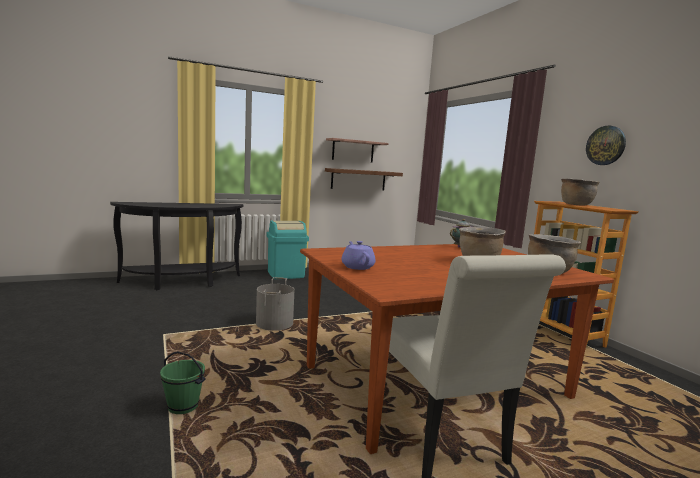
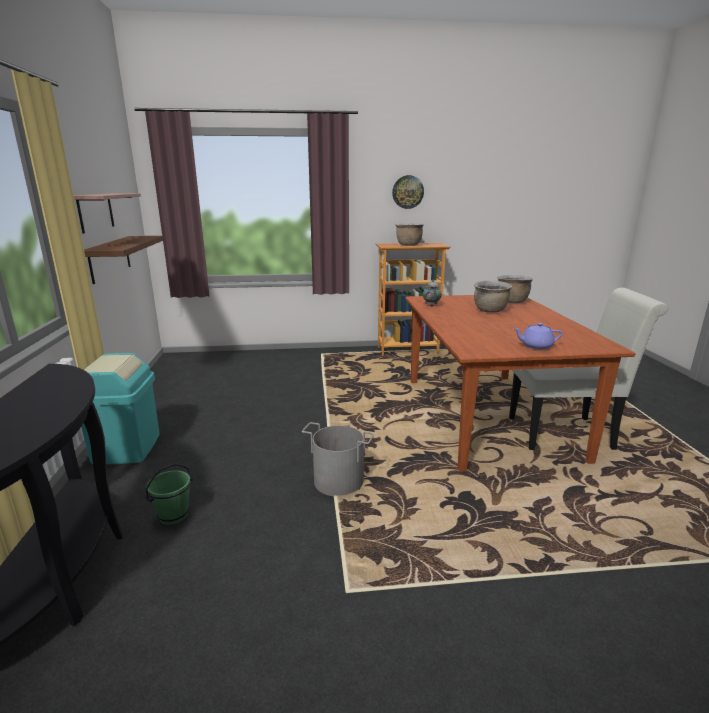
camera: 70 degrees left, 10 degrees up
(182, 407) = (553, 562): green bucket -> green bucket (174, 516)

